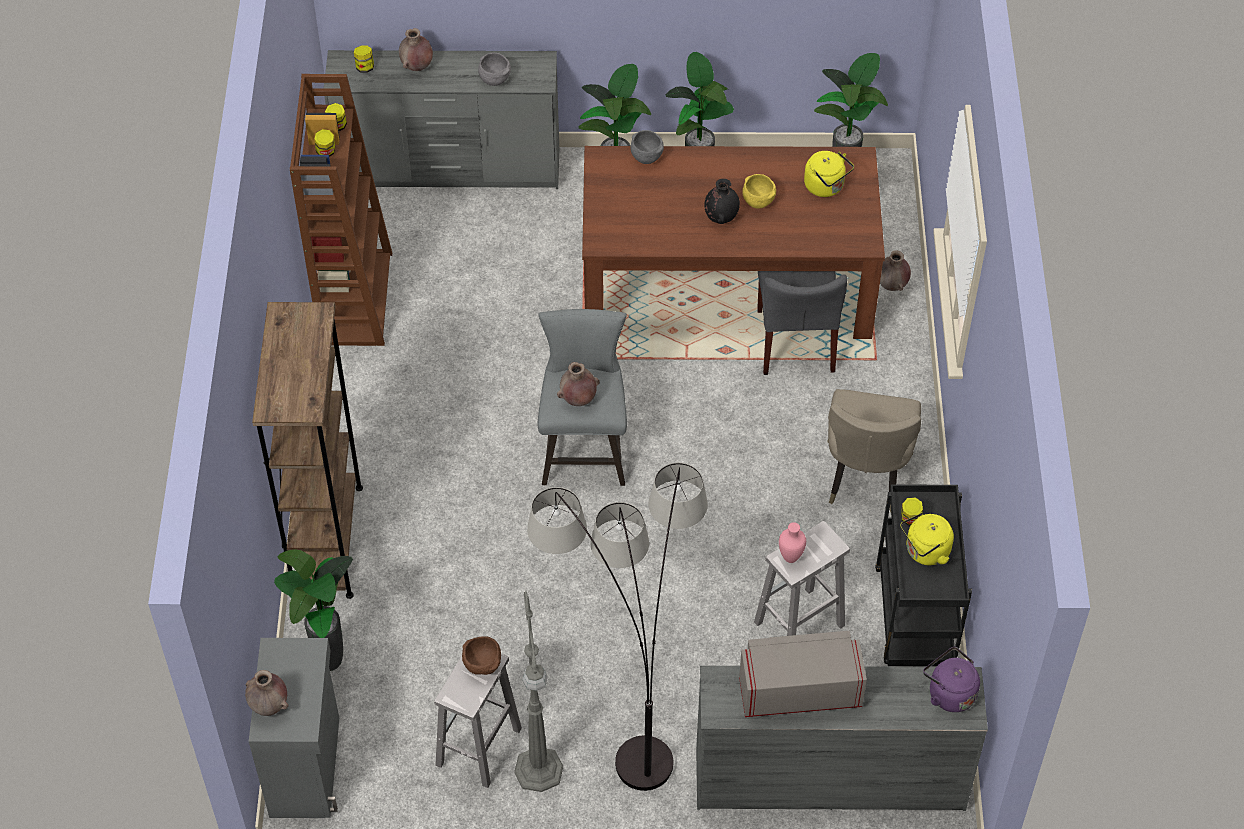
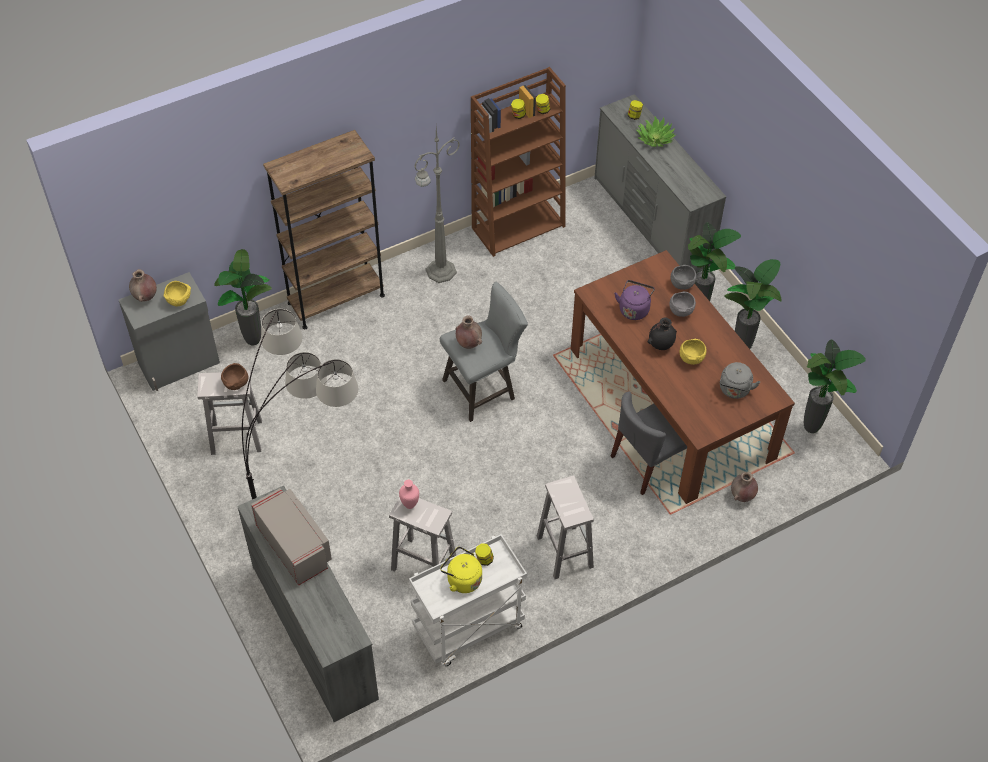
camera: 60 degrees right, 0 degrees up
(305, 668) = (179, 300): none -> yellow bowl
(417, 67) = (655, 138): brown vase -> potted plant
(494, 79) = (676, 178): grey bowl -> grey bowl (681, 311)
(538, 772) = (235, 475): grey floor lamp -> grey floor lamp (439, 272)
(826, 187) = (734, 390): yellow kettle -> grey kettle
(865, 479) = (564, 551): beige chair -> white stool
(915, 619) = (468, 629): black cart -> white cart
(949, 693) = (339, 632): purple kettle -> purple kettle (634, 309)

